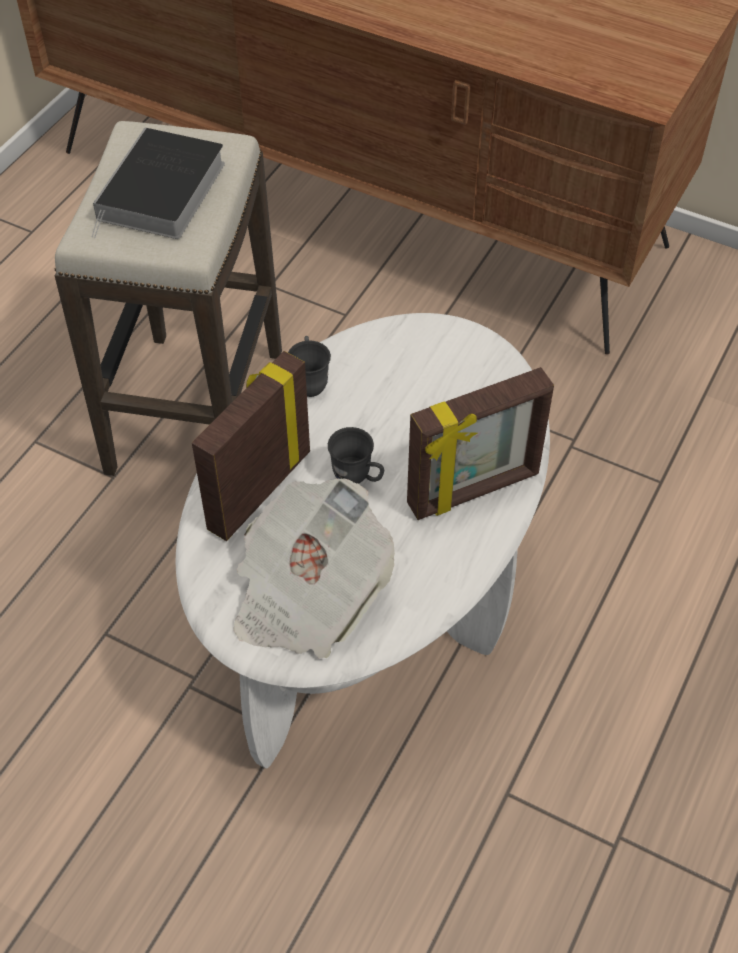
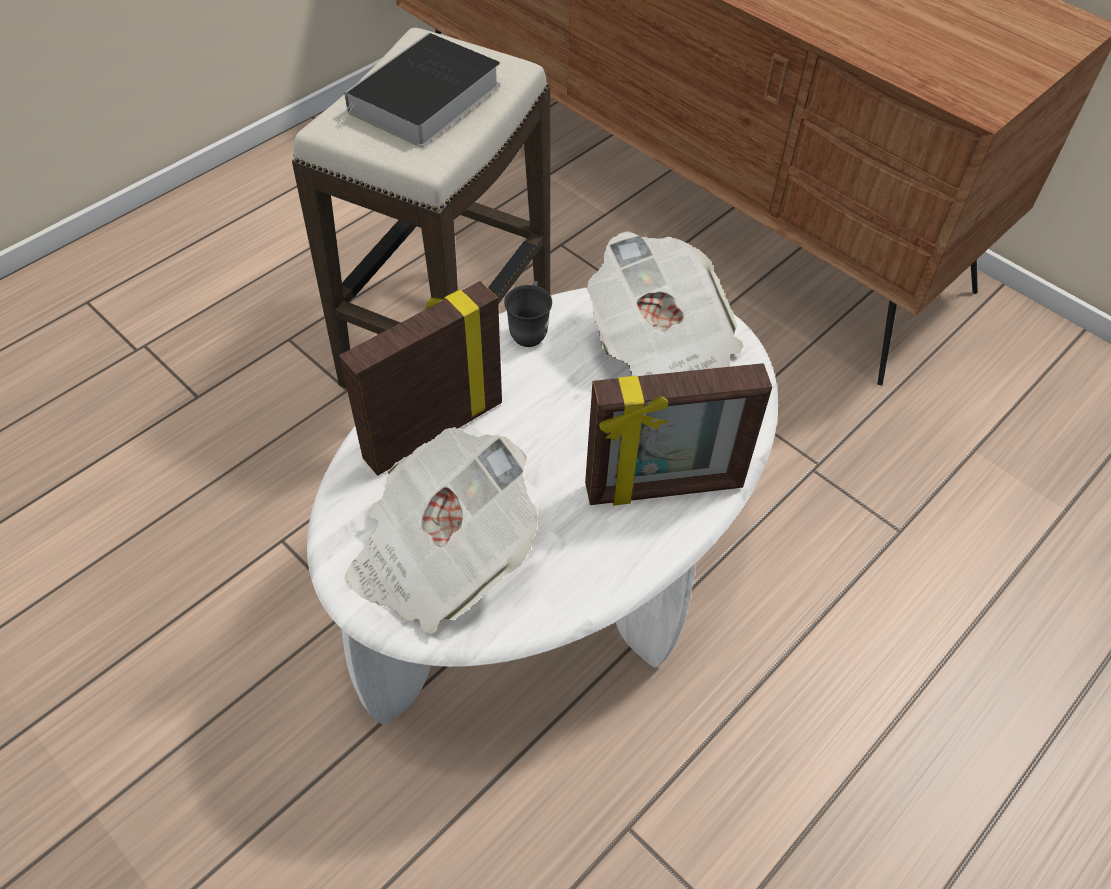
camera: 15 degrees right, 0 degrees up
(358, 478) = (542, 443): grey mug -> none
(431, 370) = (662, 348): none -> newspaper

